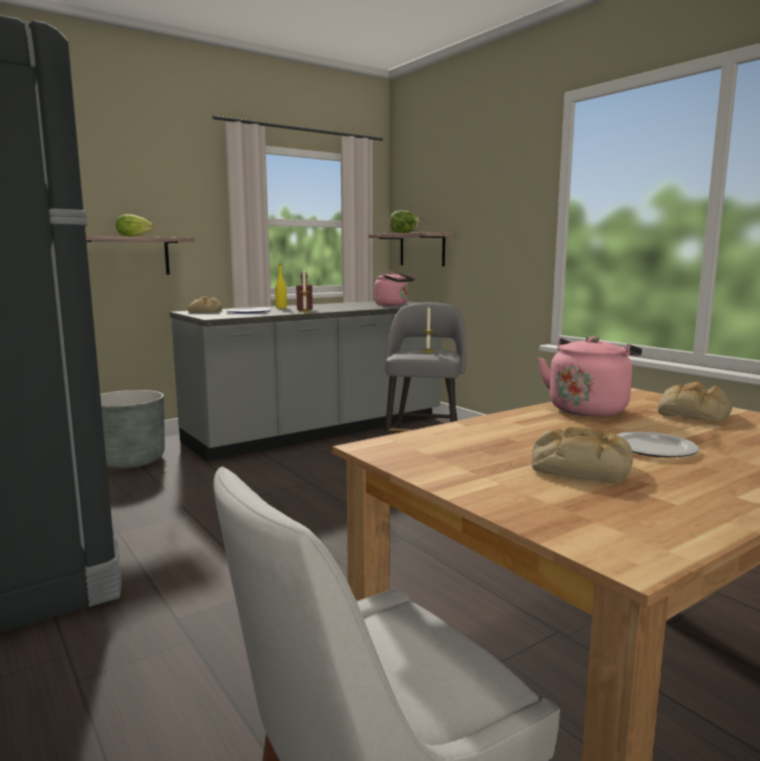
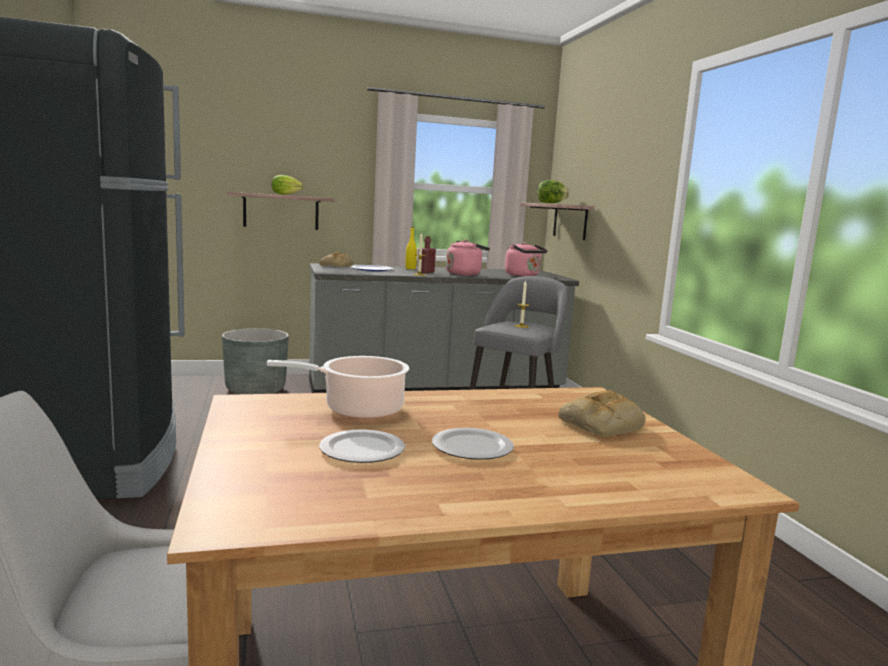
camera: 20 degrees right, 0 degrees up
(495, 435) = (358, 410): none -> cooking pot
(579, 468) = (360, 450): bread -> plate
(588, 409) = (504, 402): pink kettle -> pink kettle (465, 274)

